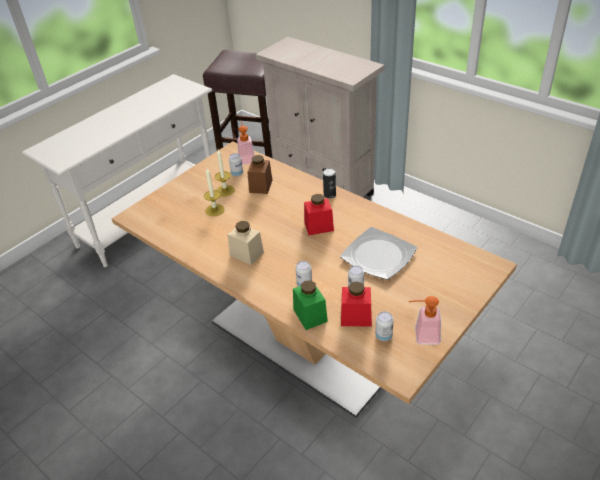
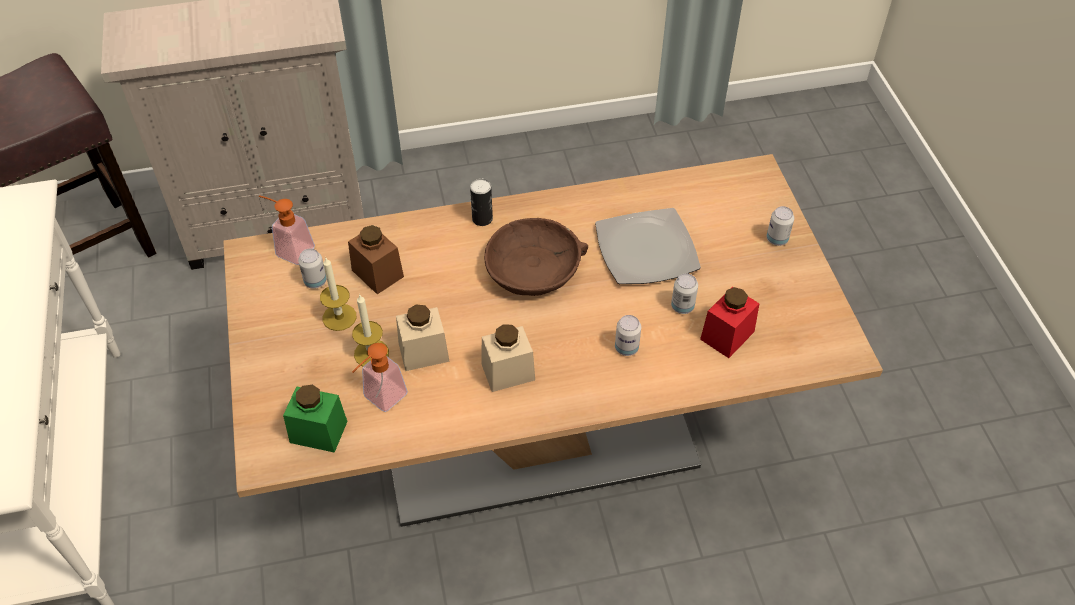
camera: 55 degrees left, 10 degrees up
(231, 223) = (423, 352): none -> beige jar
(310, 315) = (685, 375): green jar -> green jar (318, 432)
(319, 226) = (533, 268): red jar -> brown bowl
(383, 336) = (778, 331): can -> can (777, 239)
(422, 336) = (806, 299): soap dispenser -> soap dispenser (380, 400)

